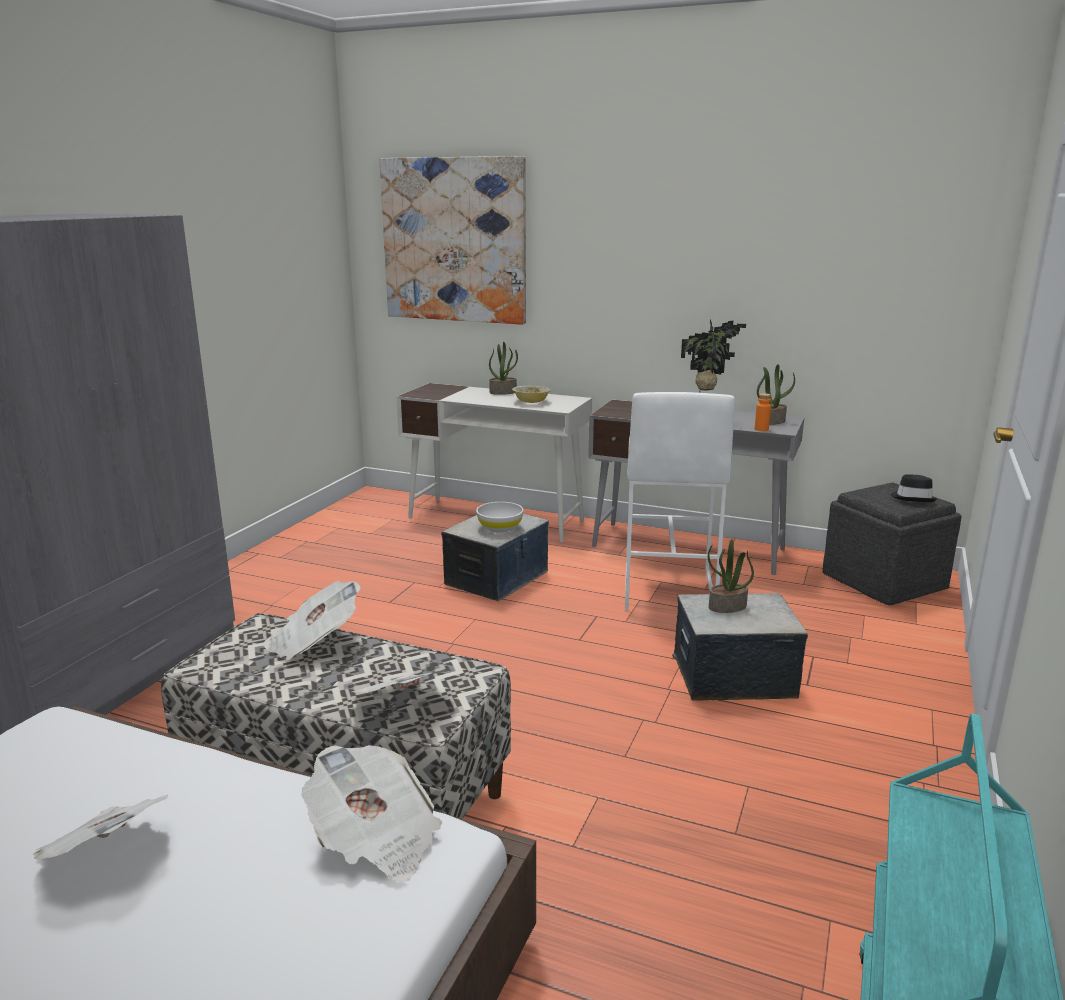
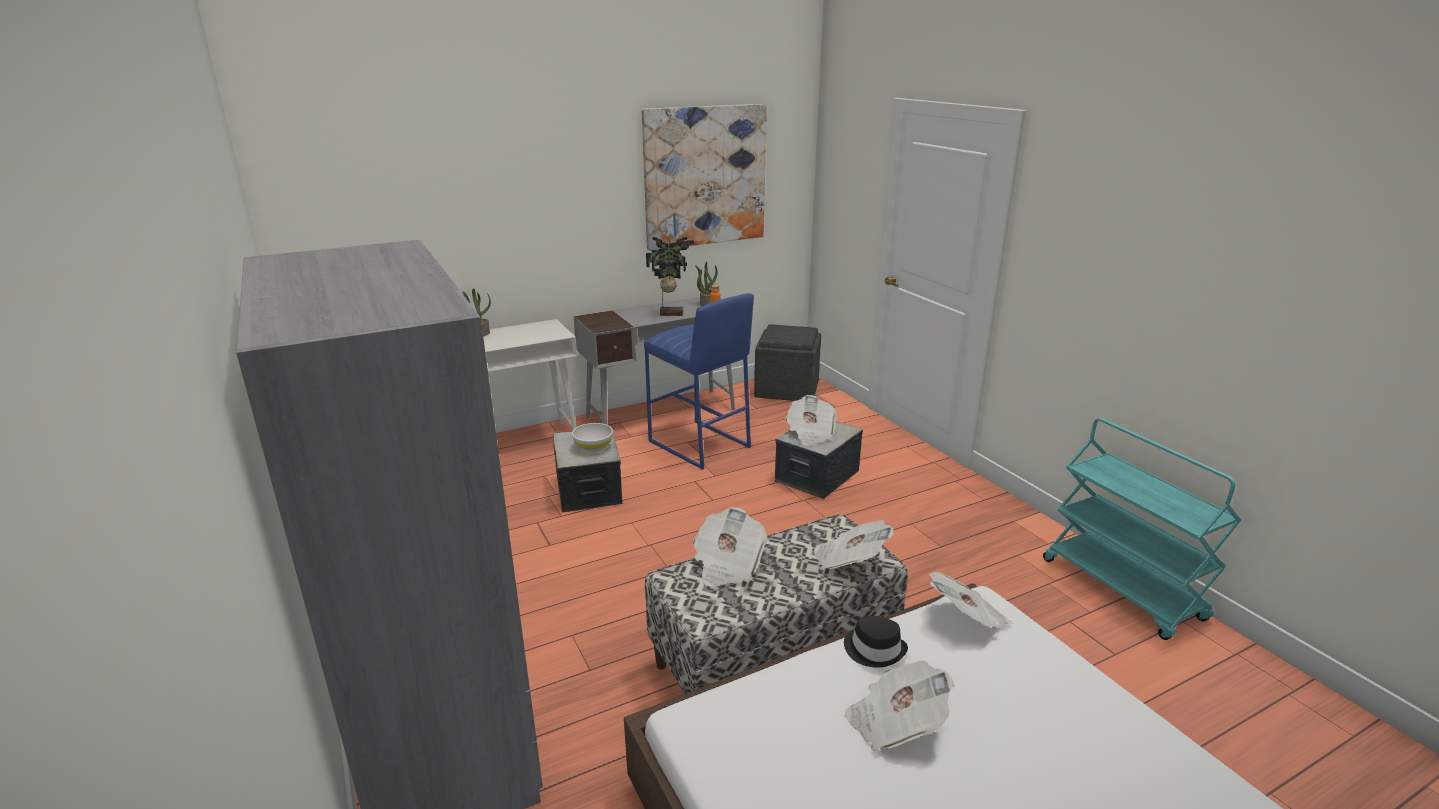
camera: 50 degrees left, 5 degrees up
(454, 240) = (393, 200): picture -> picture (705, 176)
(531, 402) = (525, 336): bowl -> none
(667, 589) = (699, 444): white stool -> blue stool
(727, 607) = (810, 433): potted plant -> newspaper
(913, 498) = (797, 331): black hat -> black hat (874, 649)

